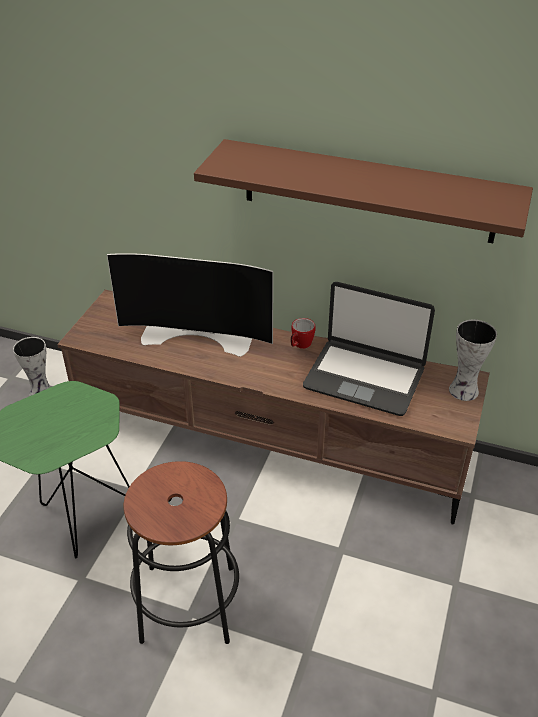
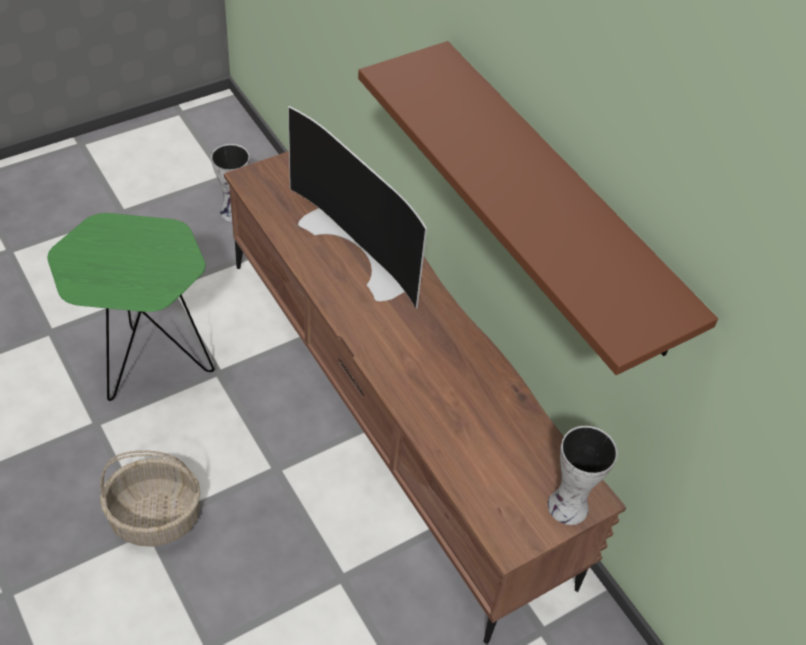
camera: 35 degrees right, 10 degrees up
(188, 603) = (156, 516): black stool -> basket
(300, 345) = (451, 329): mug -> none
(364, 377) = (476, 413): laptop -> none

